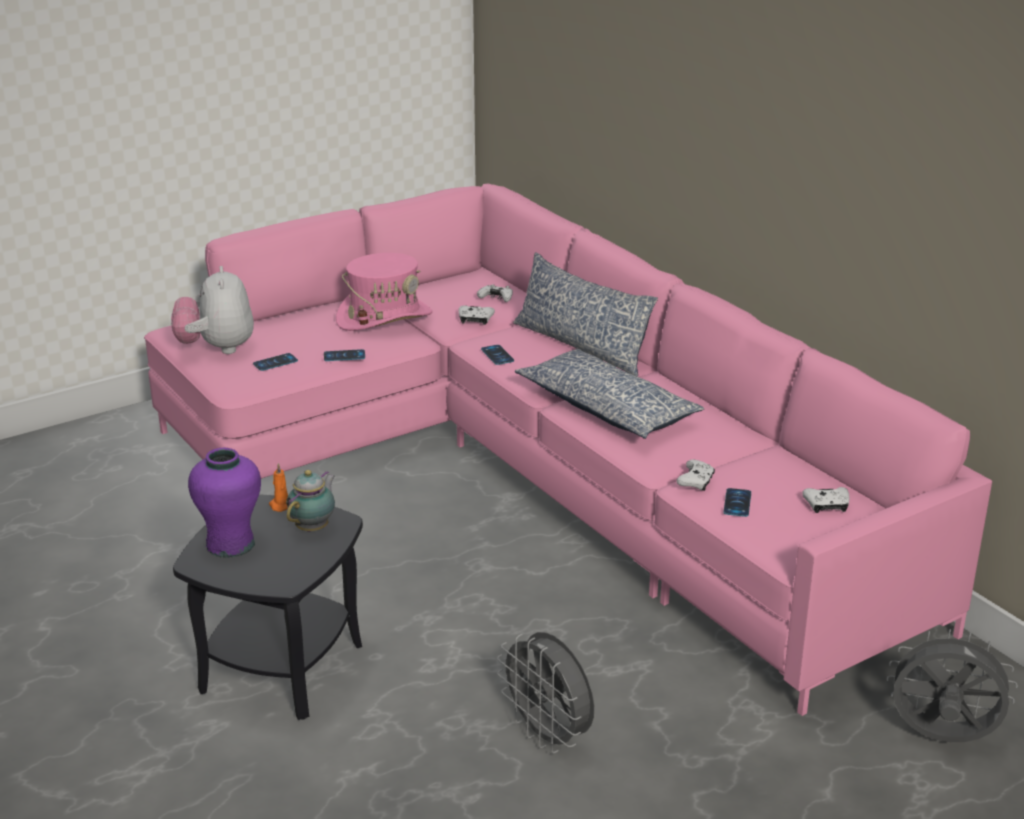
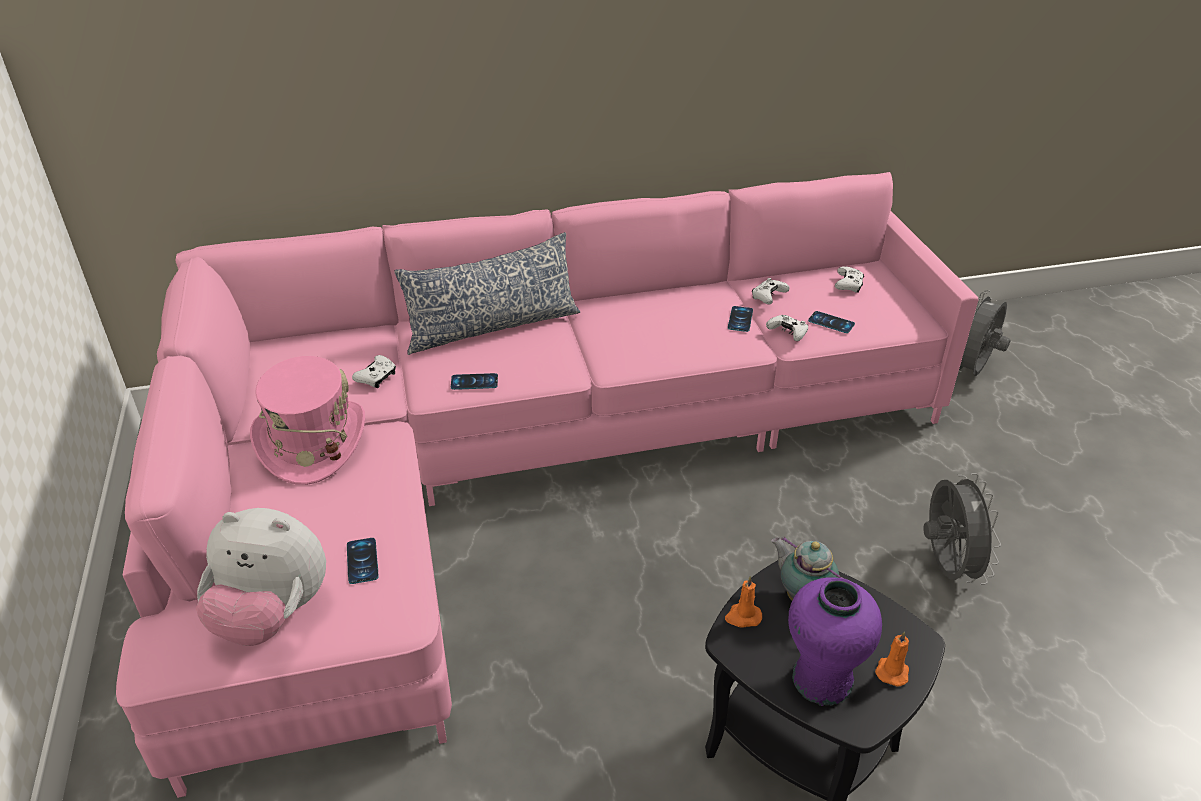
camera: 70 degrees left, 10 degrees up
(250, 573) = (892, 671): none -> orange candle
(344, 356) = (389, 495): phone -> phone (740, 319)
(496, 299) = (338, 352): white game controller -> white game controller (768, 297)
(549, 736) = (945, 567): grey fan -> grey fan turned 75 degrees counterclockwise
(607, 409) = (632, 344): pillow -> none

